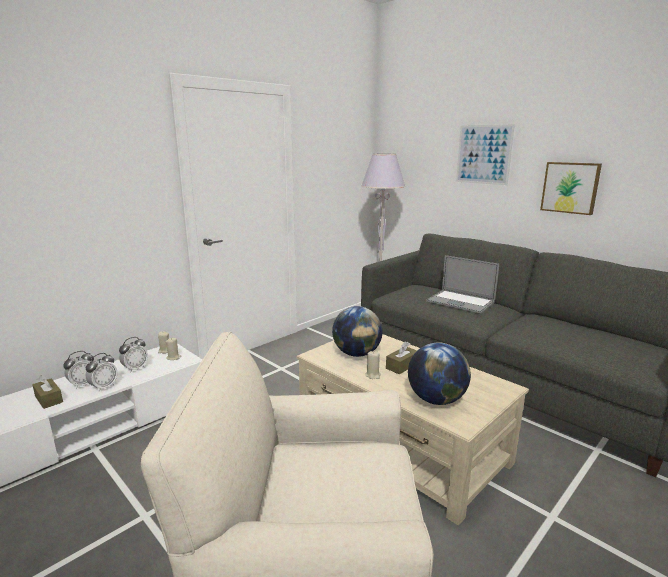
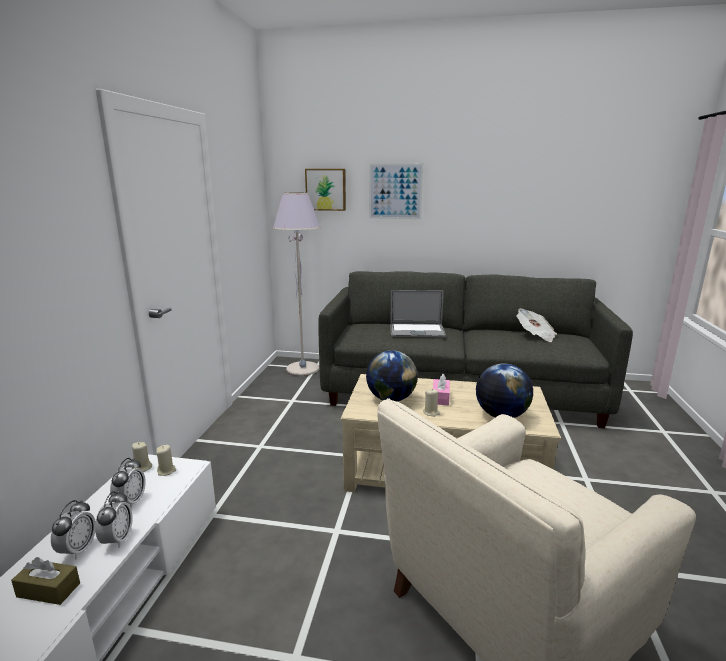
camera: 35 degrees left, 0 degrees up
(402, 366) = (440, 398): brown tissue box -> pink tissue box
(570, 187) = (476, 218): picture -> picture (326, 189)
(595, 335) = (535, 335): none -> newspaper

